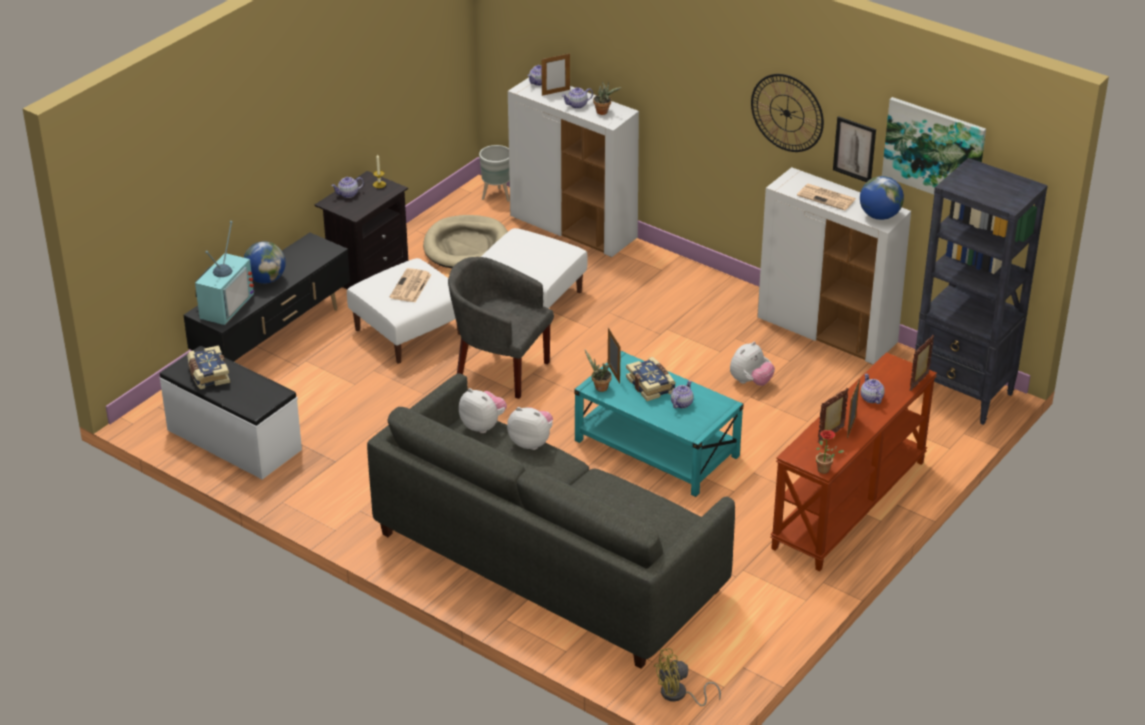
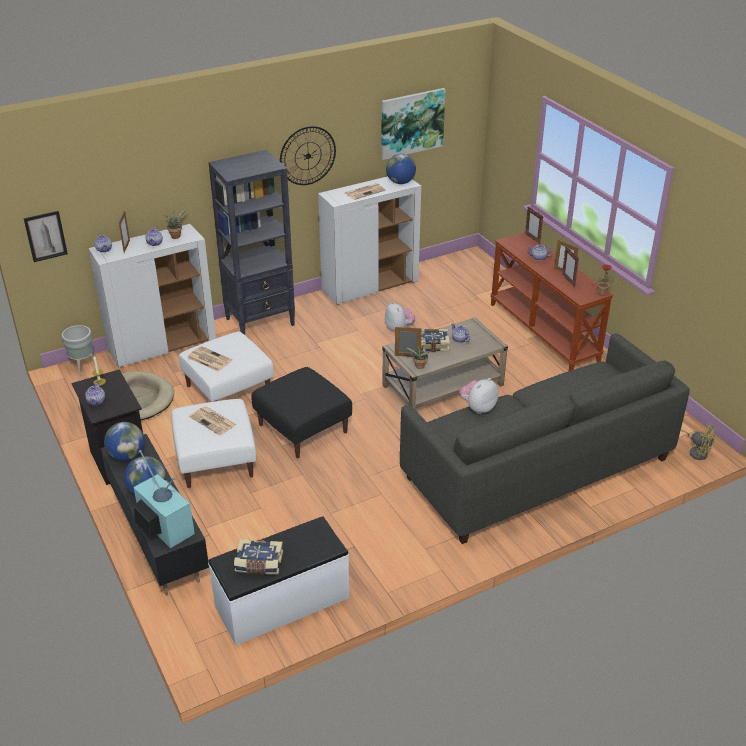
camera: 65 degrees left, 0 degrees up
(308, 250) = (127, 456): none -> globe
(483, 425) = (443, 425): plush toy -> none
(499, 369) = (302, 428): grey armchair -> black ottoman
(513, 247) = (208, 359): none -> newspaper
(656, 448) = (442, 386): turquoise coffee table -> beige coffee table
(679, 695) = (696, 451): yellow fan -> yellow fan turned 60 degrees counterclockwise
(854, 149) = (359, 154): picture -> picture (45, 236)
(963, 395) = (465, 264): black bookcase -> black bookcase (261, 322)

